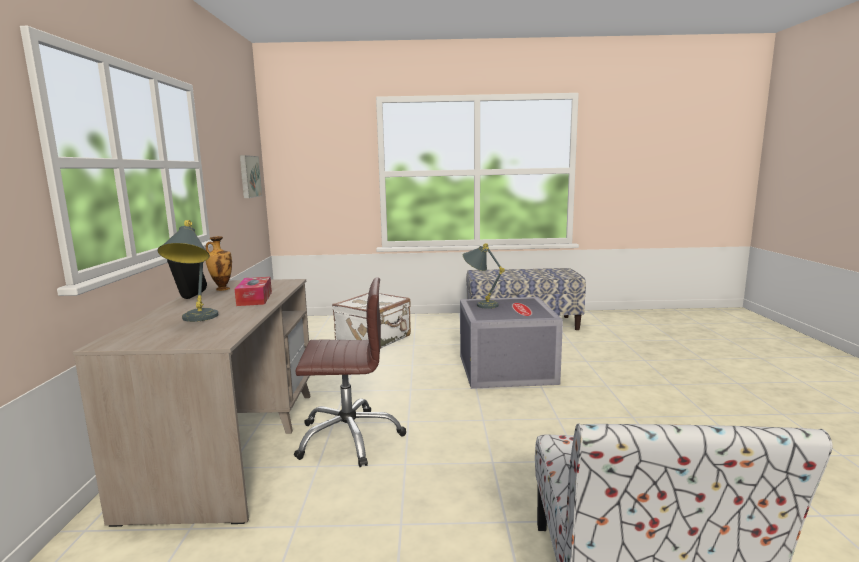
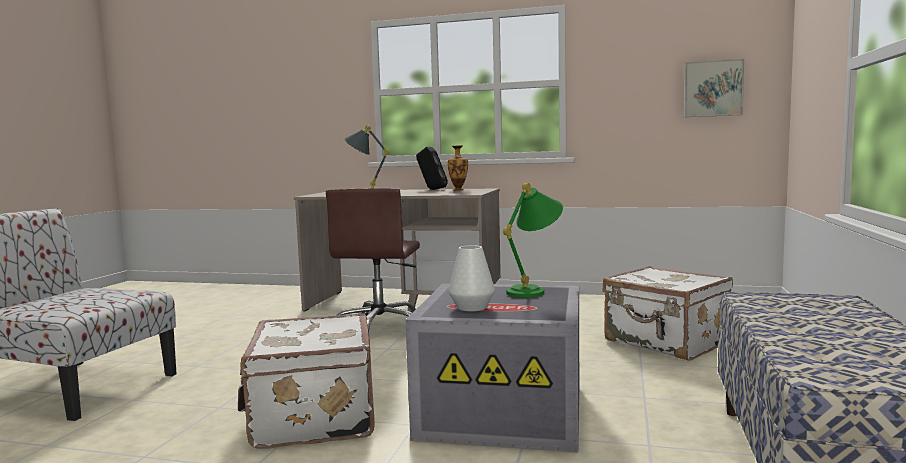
camera: 105 degrees right, 5 degrees down
(254, 298) = (411, 193): tissue box -> none
(480, 304) = (534, 291): grey table lamp -> green table lamp
(527, 311) = (471, 307): none -> white vase
(561, 417) = (312, 418): none -> white suitcase

